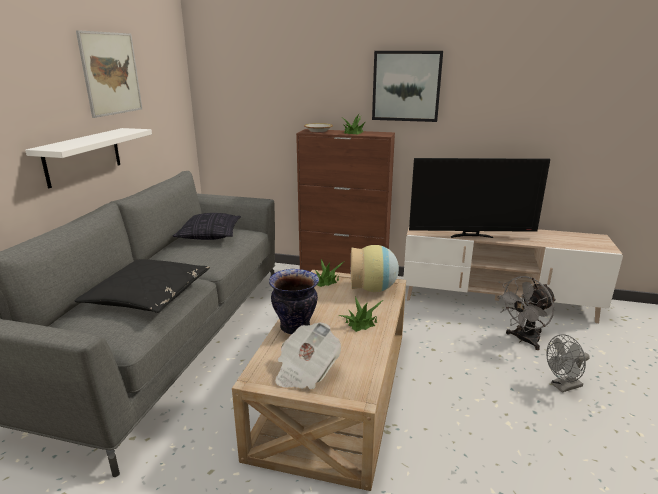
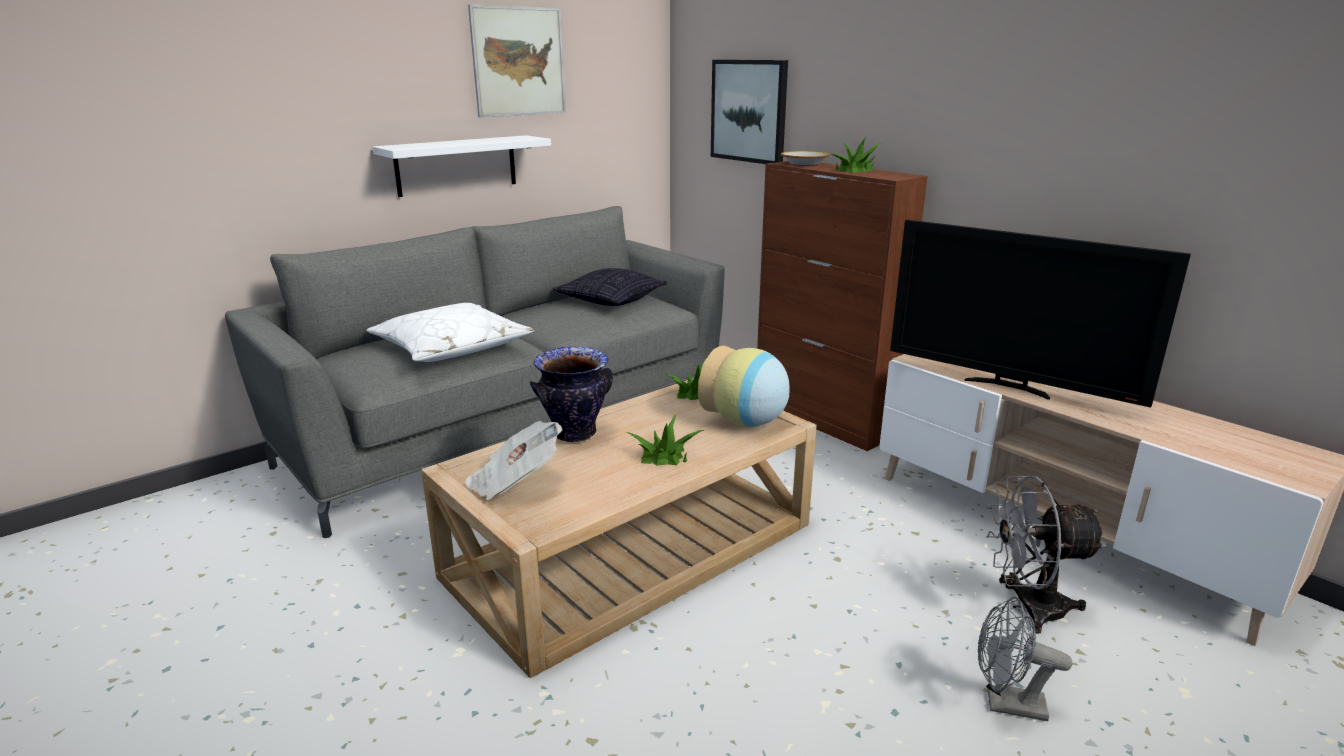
camera: 35 degrees right, 0 degrees up
(149, 295) = (452, 348): black pillow -> white pillow
(406, 86) = (957, 92): picture -> picture (749, 111)

